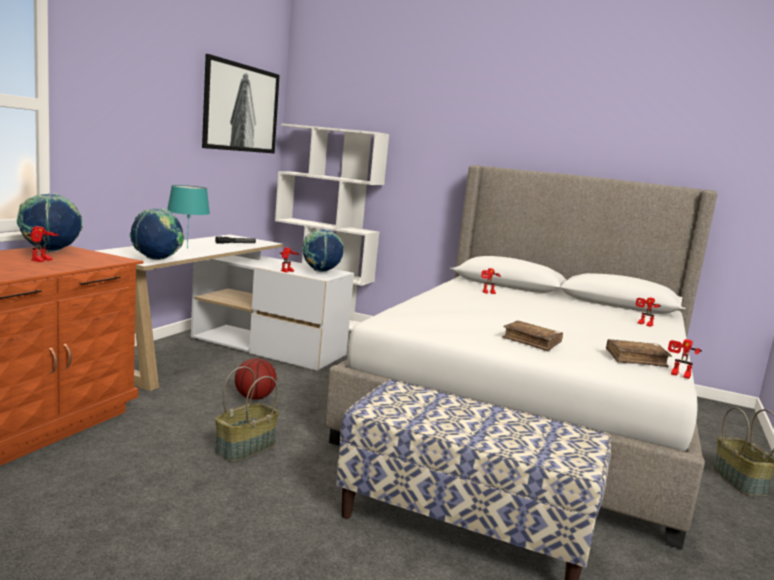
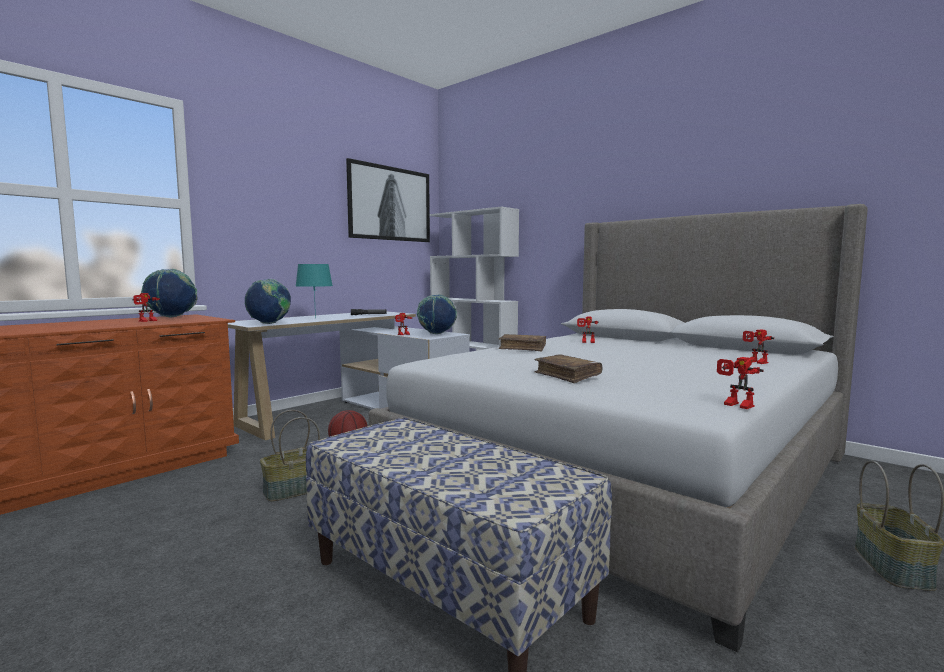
camera: 20 degrees right, 5 degrees down
(636, 359) = (690, 390): brown book -> brown book (522, 348)

